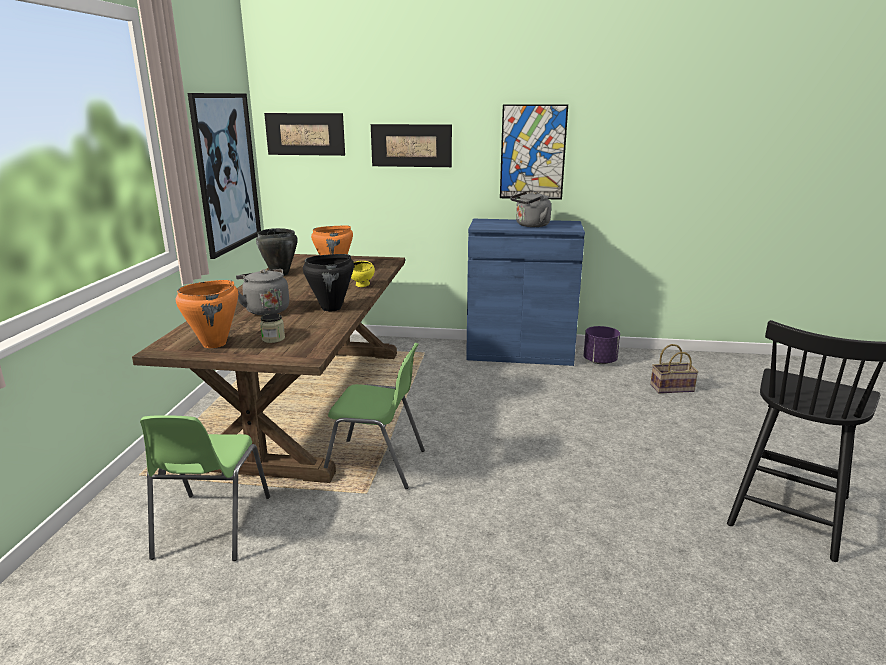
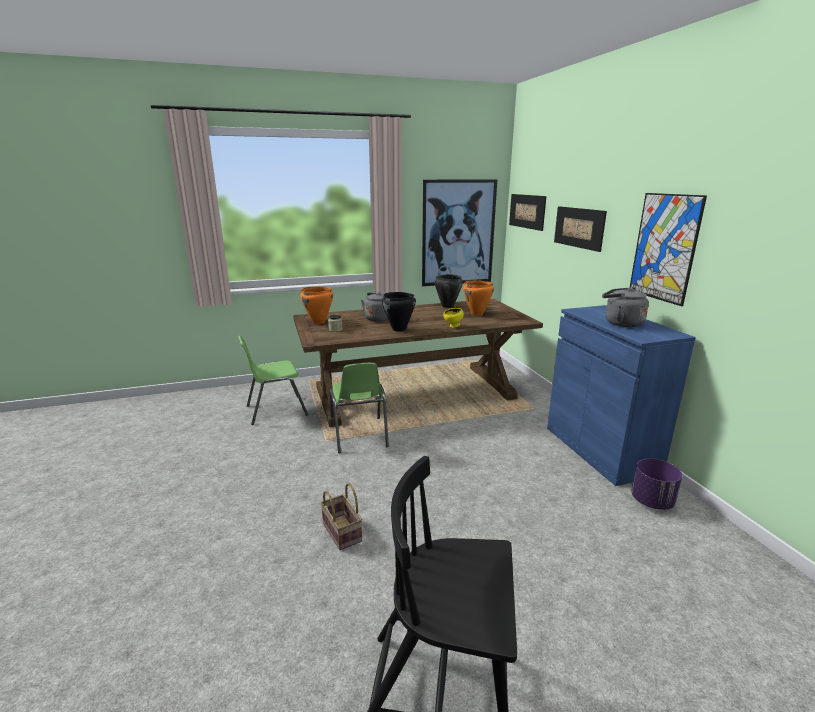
camera: 65 degrees right, 0 degrees up
(672, 388) = (655, 569): basket -> basket (343, 532)

